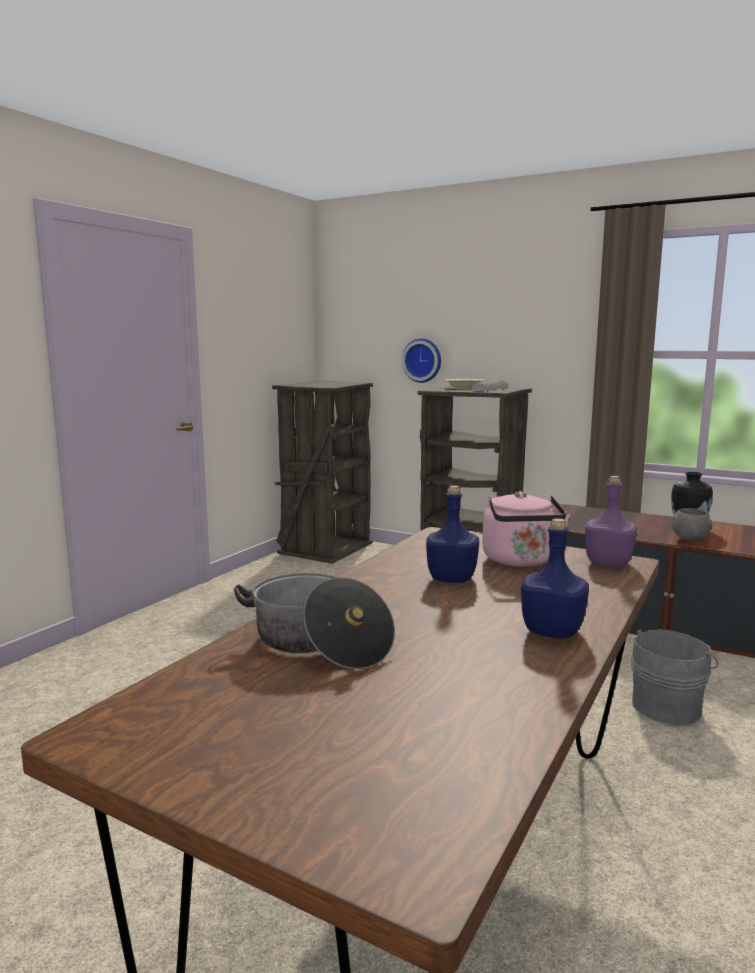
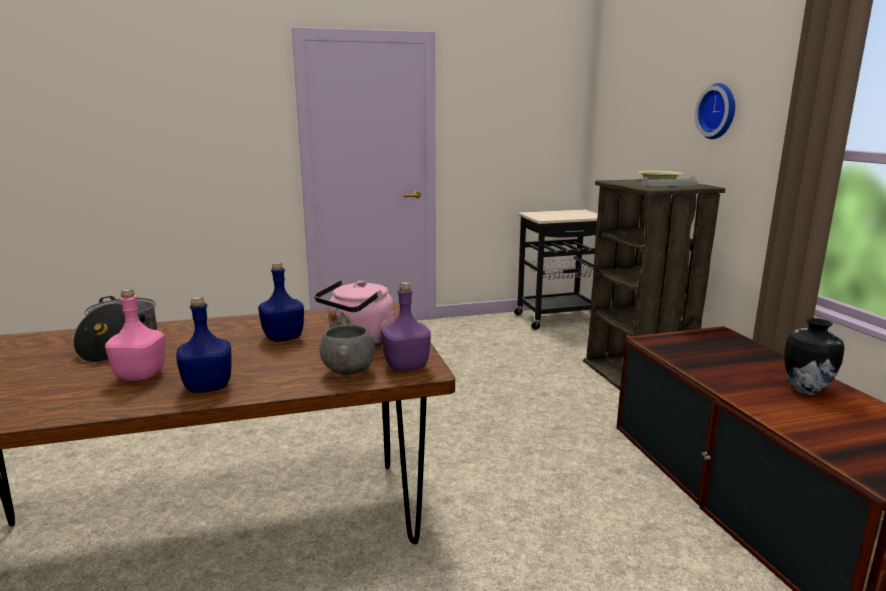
camera: 45 degrees right, 5 degrees up
(326, 548) = (557, 318): brown bookcase -> cart
(423, 360) = (653, 148): wall clock -> wall clock (719, 111)
(463, 652) = (141, 375): none -> pink bottle
(668, 706) = (563, 553): grey bucket -> none
(690, 540) = (760, 402): grey bowl -> grey bowl (348, 372)

